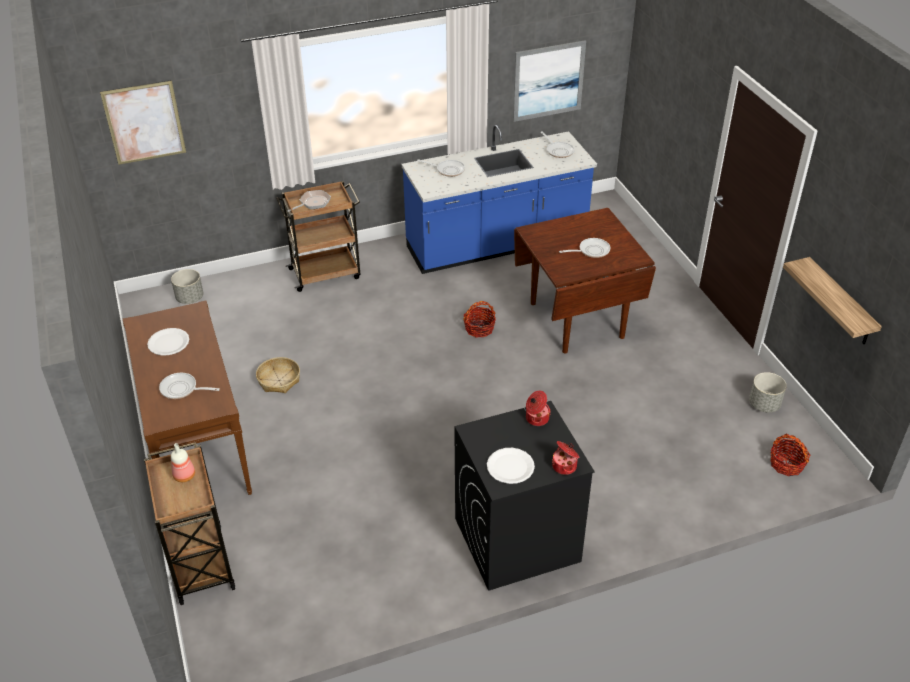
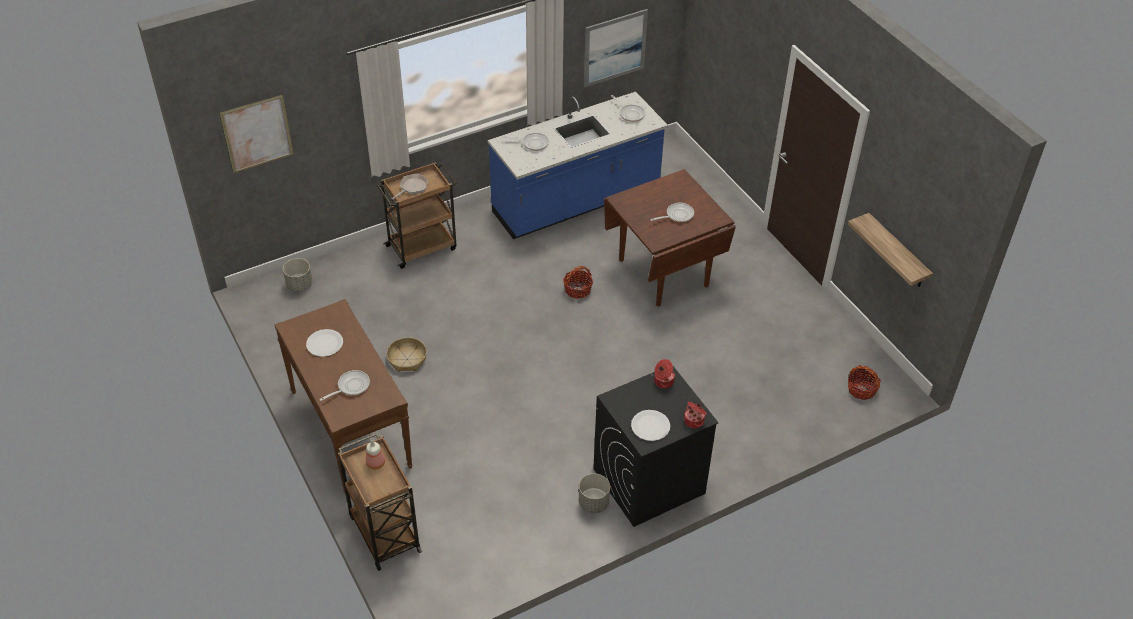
camera: 10 degrees left, 5 degrees up
(182, 389) = (351, 386): frying pan -> frying pan turned 135 degrees clockwise
(764, 404) = (837, 337): grey planter -> grey planter (593, 503)

